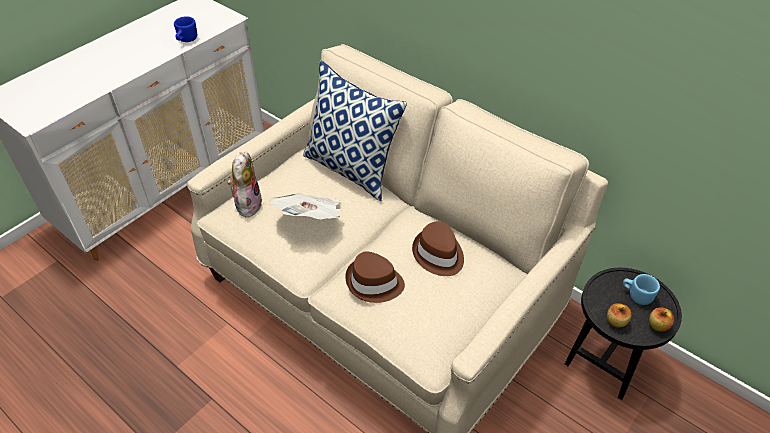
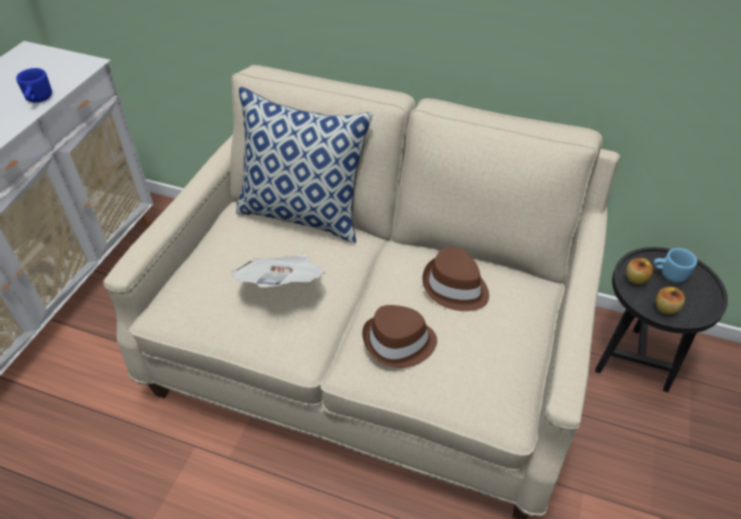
camera: 20 degrees left, 0 degrees up
(247, 204) = (192, 289): plush toy -> none
(658, 325) = (707, 300): apple -> apple (636, 278)

